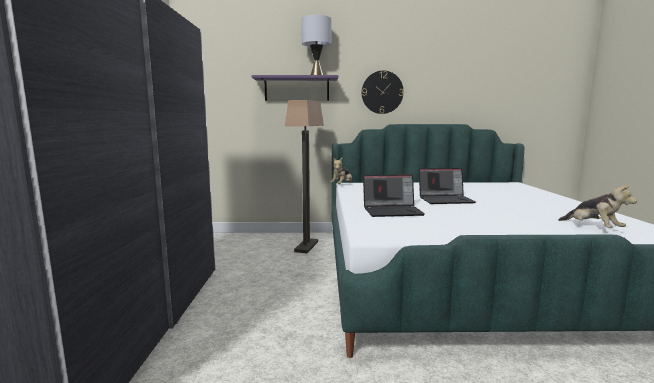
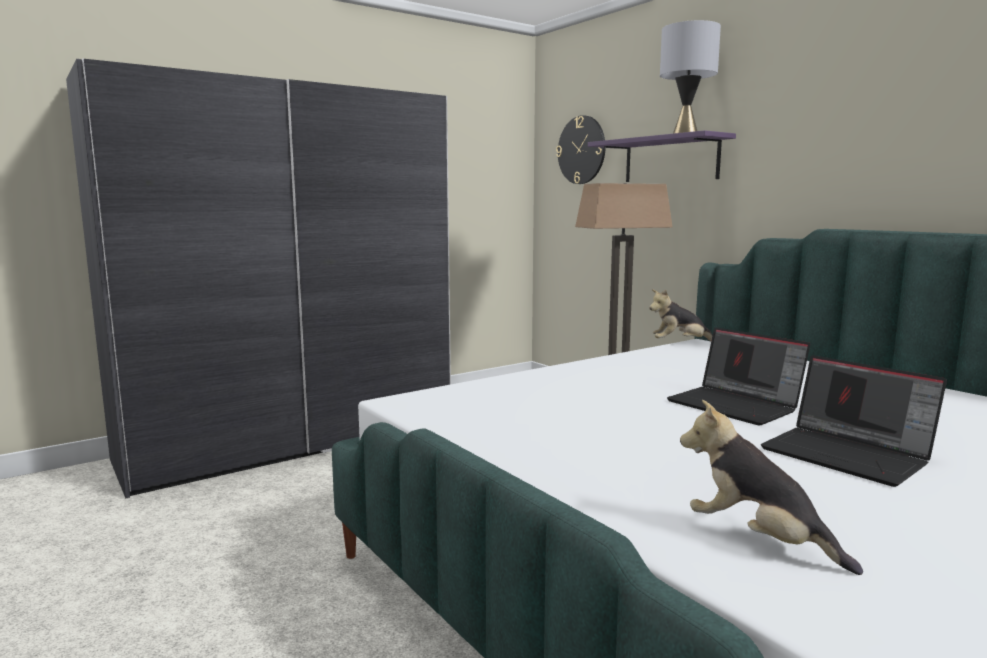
camera: 55 degrees right, 0 degrees up
(382, 92) = (822, 157): wall clock -> wall clock (581, 150)
(393, 211) = (565, 390): laptop -> laptop (849, 455)
(593, 228) = (758, 540): plush toy -> plush toy turned 105 degrees clockwise

